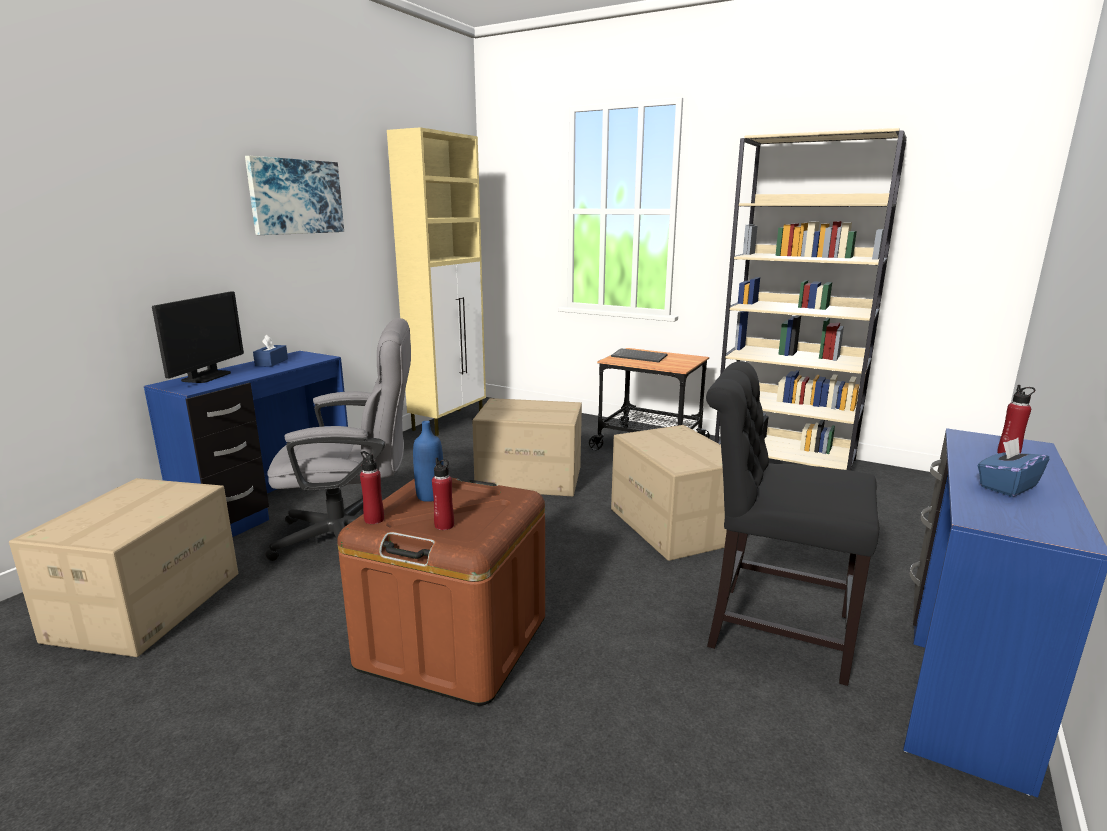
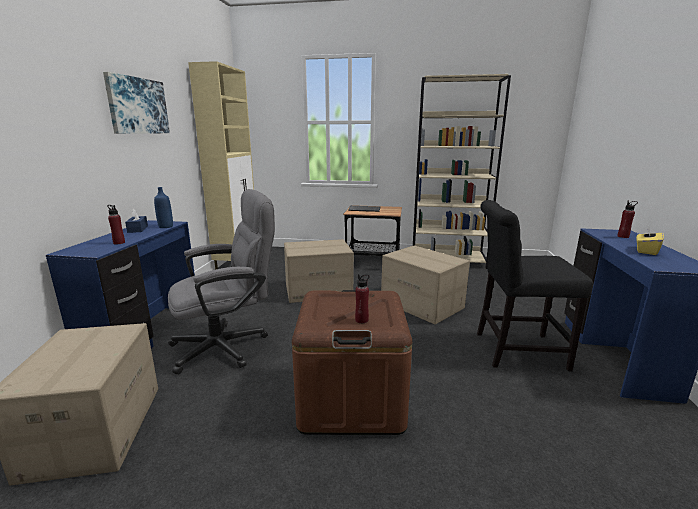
camera: 20 degrees left, 0 degrees up
(206, 377) = (96, 243): monitor -> none
(374, 519) = (314, 324): red bottle -> red bottle (119, 243)
(430, 496) = (331, 304): blue bottle -> blue bottle (166, 226)
(1007, 486) = (646, 251): blue tissue box -> yellow tissue box

